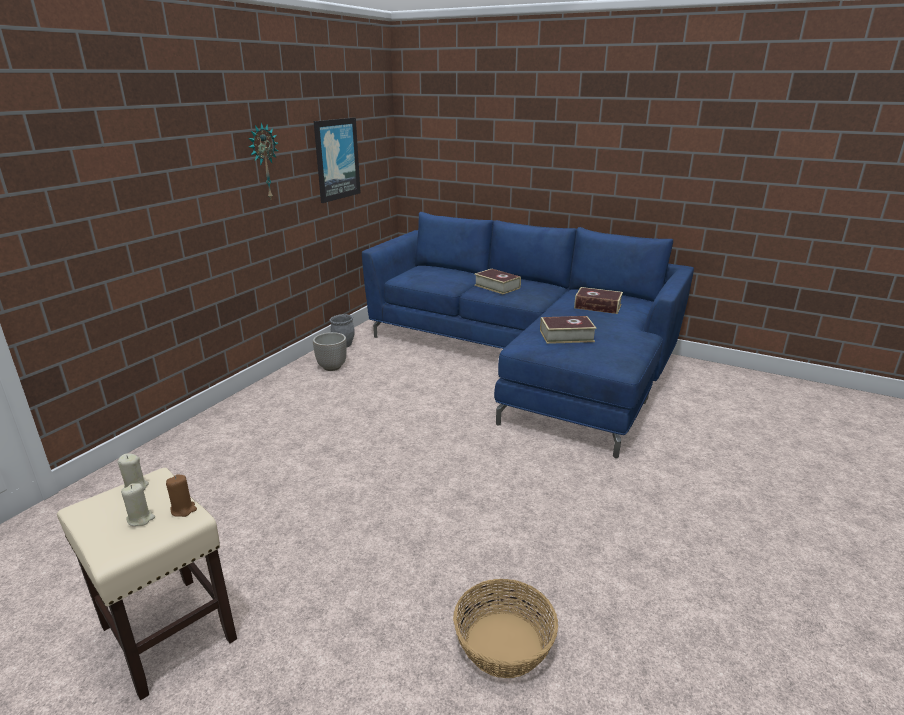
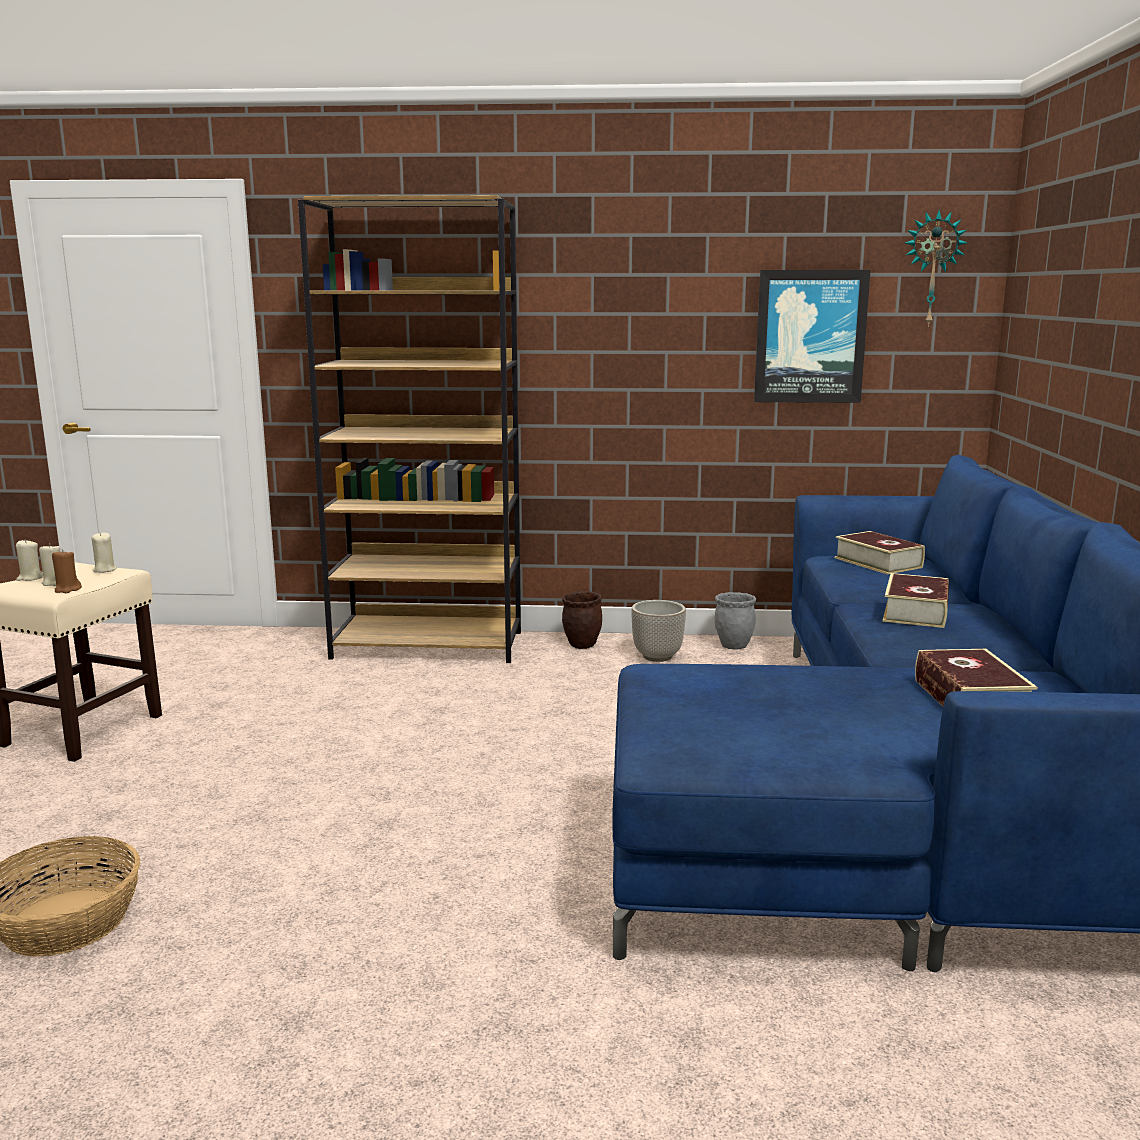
camera: 65 degrees right, 10 degrees down
(97, 535) = (30, 578): none -> beige candle
(210, 431) = (429, 645): none -> brown bookcase
(263, 162) = (640, 321): wall clock -> wall clock (932, 269)
(285, 382) = (581, 645): none -> brown planter
(566, 336) = (745, 691): book -> book (878, 562)

